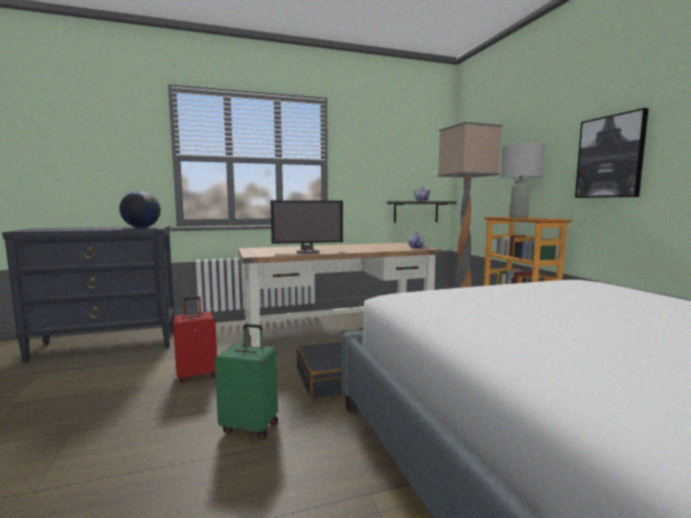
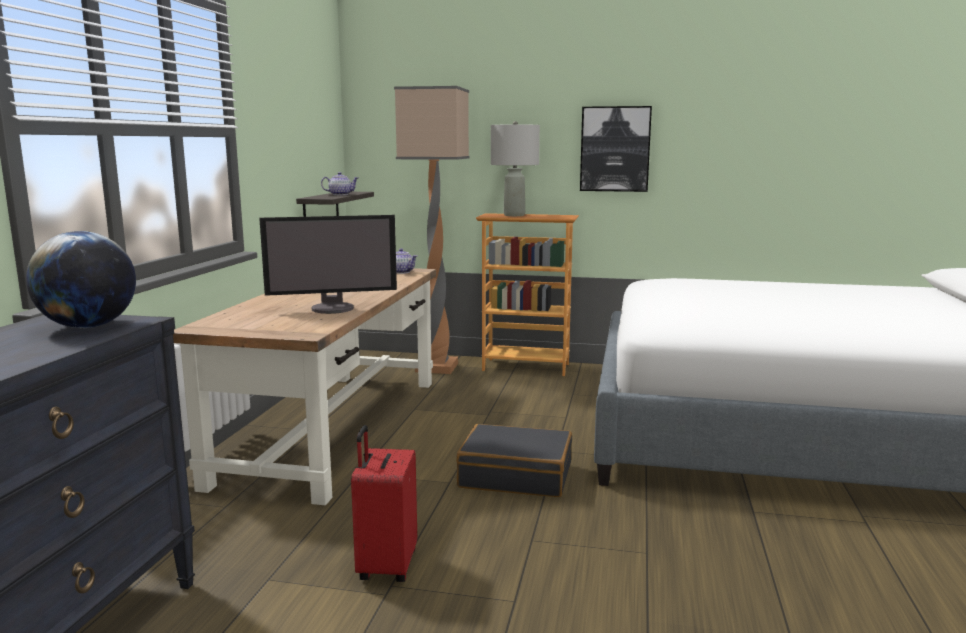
camera: 60 degrees left, 5 degrees up
(250, 426) = (594, 547): green suitcase -> none
(308, 252) = (333, 308): monitor -> monitor turned 60 degrees clockwise

